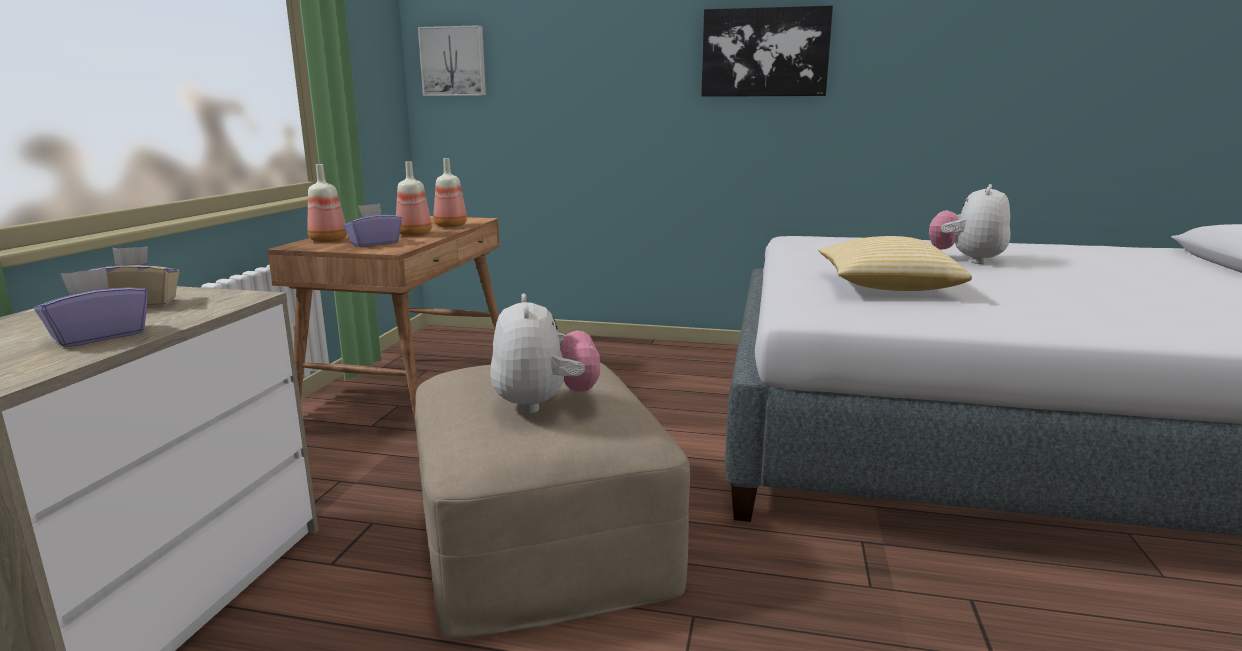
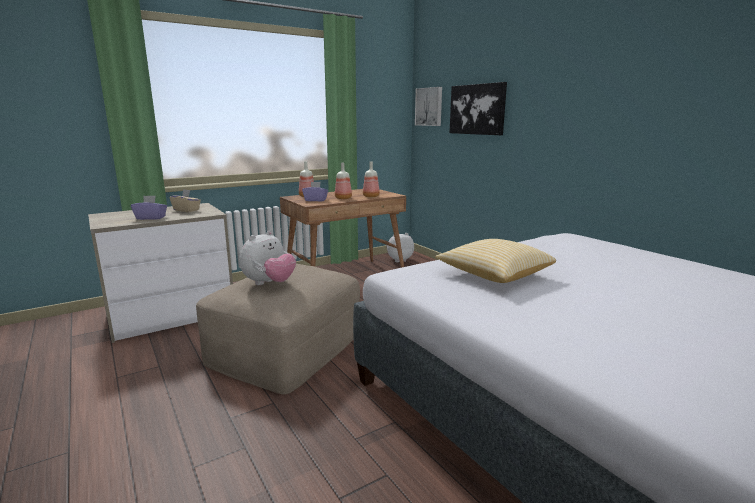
camera: 45 degrees right, 0 degrees up
(765, 52) = (586, 99): picture -> picture (477, 109)
(966, 260) = (630, 276): plush toy -> plush toy (399, 260)

